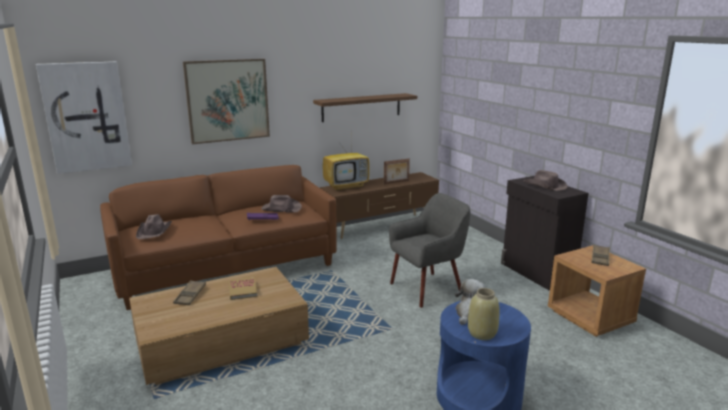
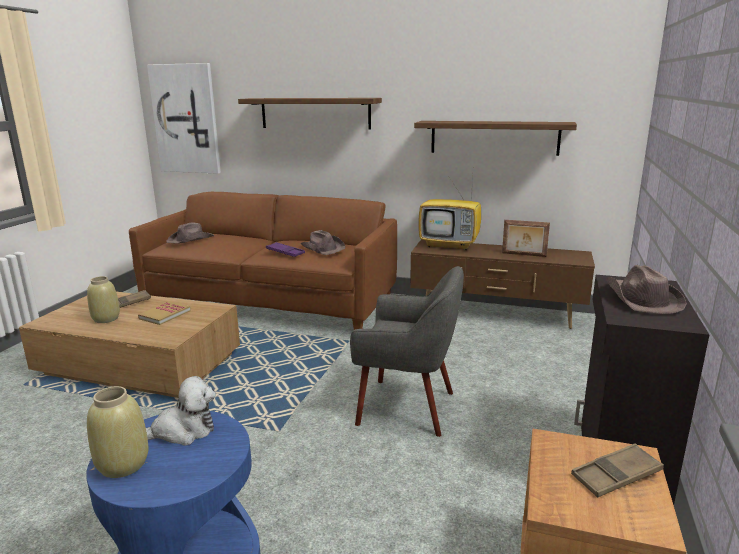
camera: 45 degrees right, 0 degrees up
(203, 310) = (106, 319): none -> beige vase
(228, 100) = (315, 113): picture -> shelf

